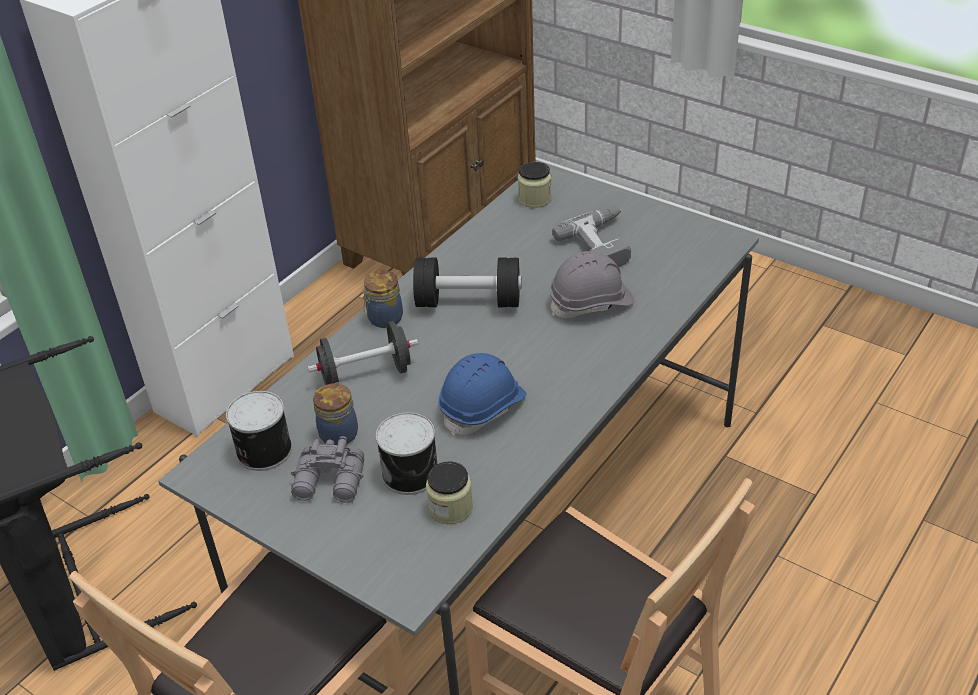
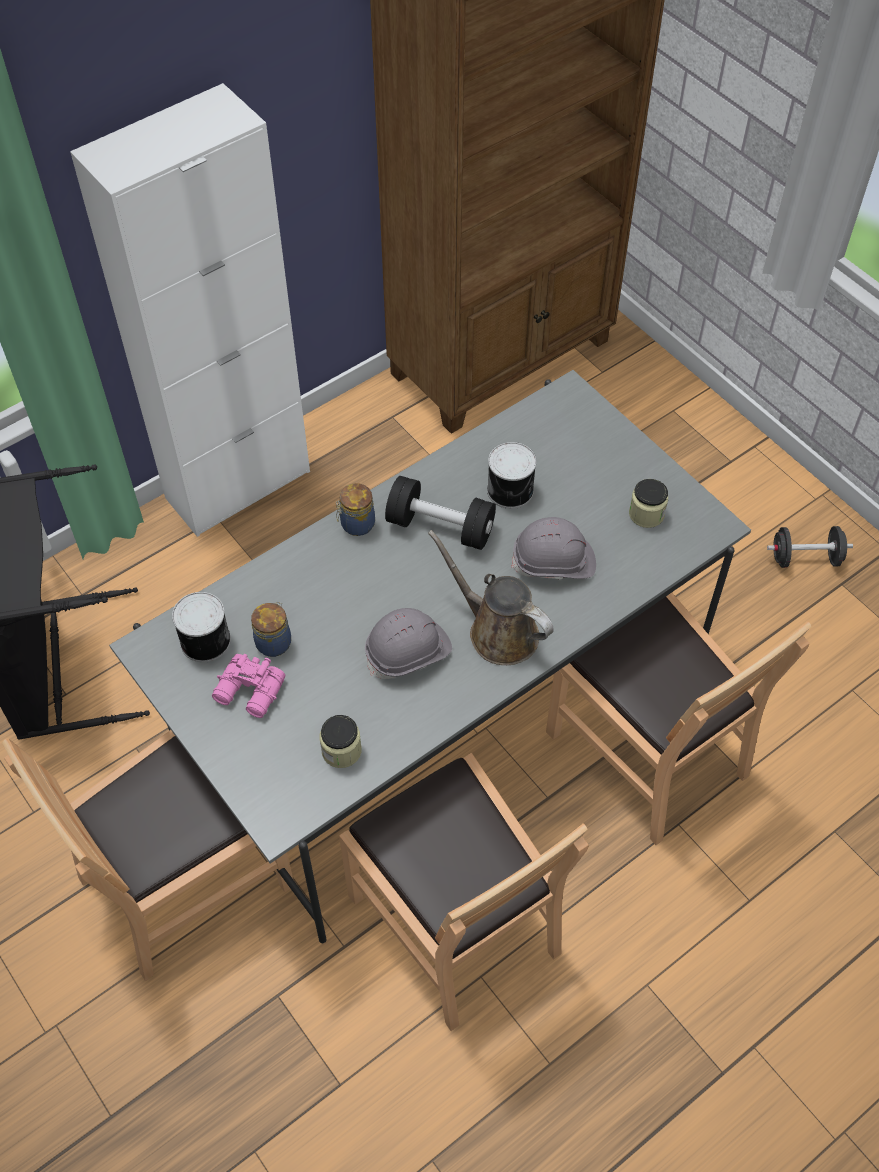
camera: 15 degrees right, 15 degrees up
(331, 483) = (250, 692): grey binoculars -> pink binoculars
(366, 375) = (318, 585): black dumbbell -> black dumbbell (805, 558)
(412, 473) = (321, 704): can -> can (511, 490)
(483, 407) = (408, 653): blue hard hat -> grey hard hat
(535, 199) = (552, 416): jar -> jar (646, 514)
(564, 368) = (497, 631): none -> brown watering can
(604, 245) = (595, 495): power drill -> none
(718, 500) = (648, 751): none -> brown chair

